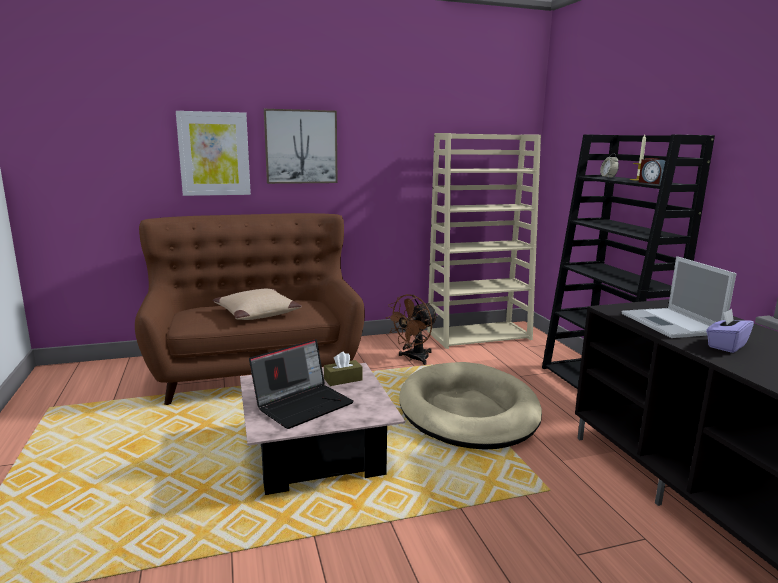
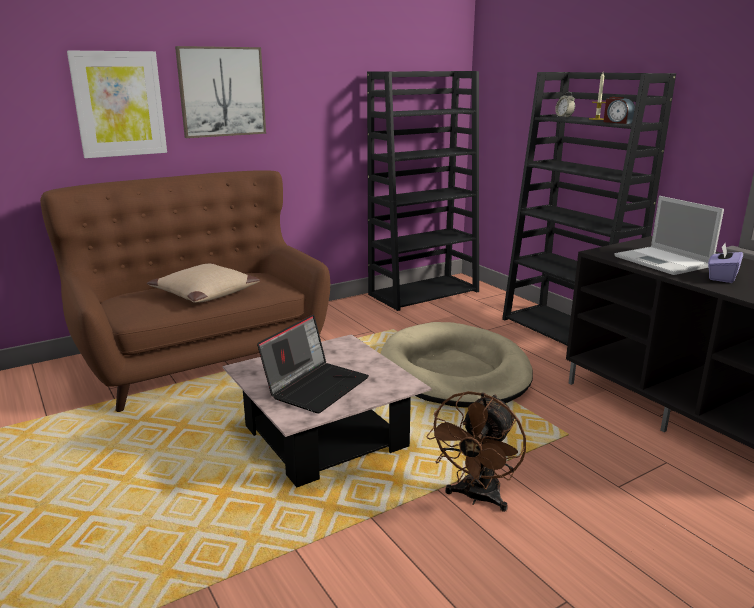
camera: 15 degrees left, 5 degrees up
(343, 379) = (340, 355): brown tissue box -> none
(413, 359) = (370, 325): brown fan -> brown fan (477, 498)
(479, 335) = (424, 292): beige bookcase -> black bookcase

